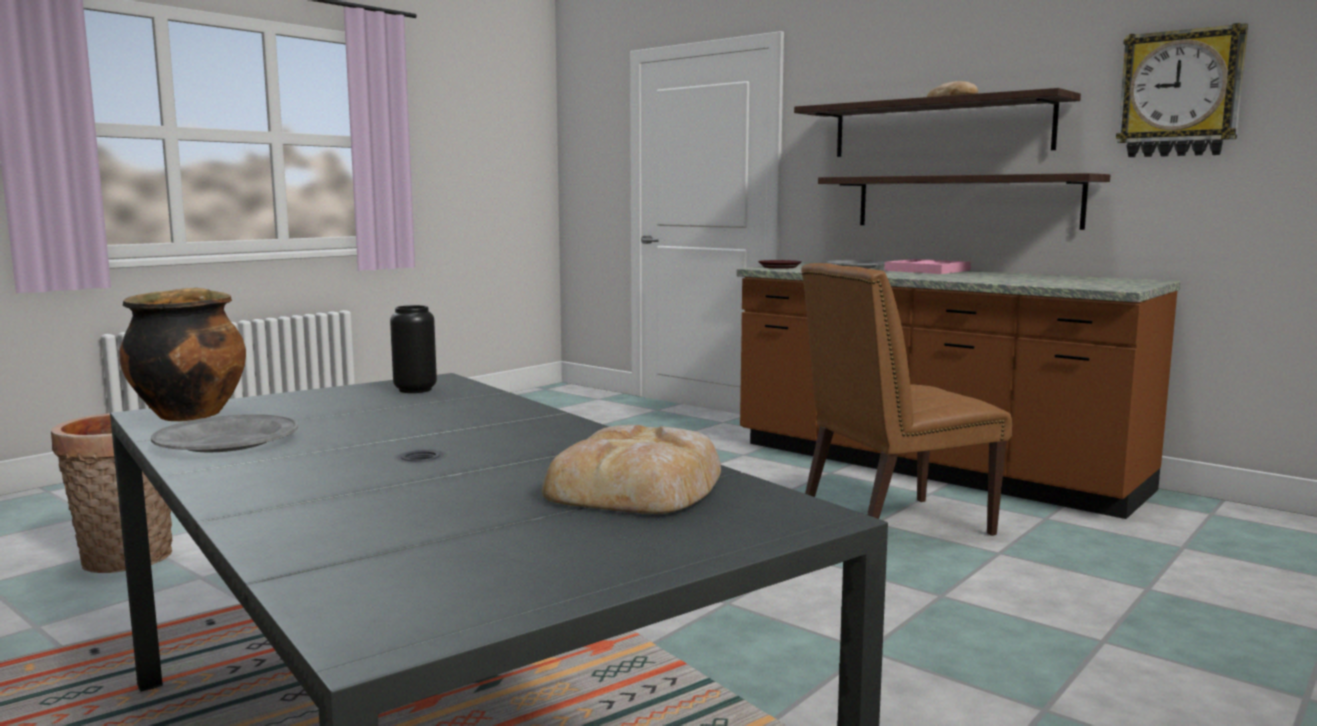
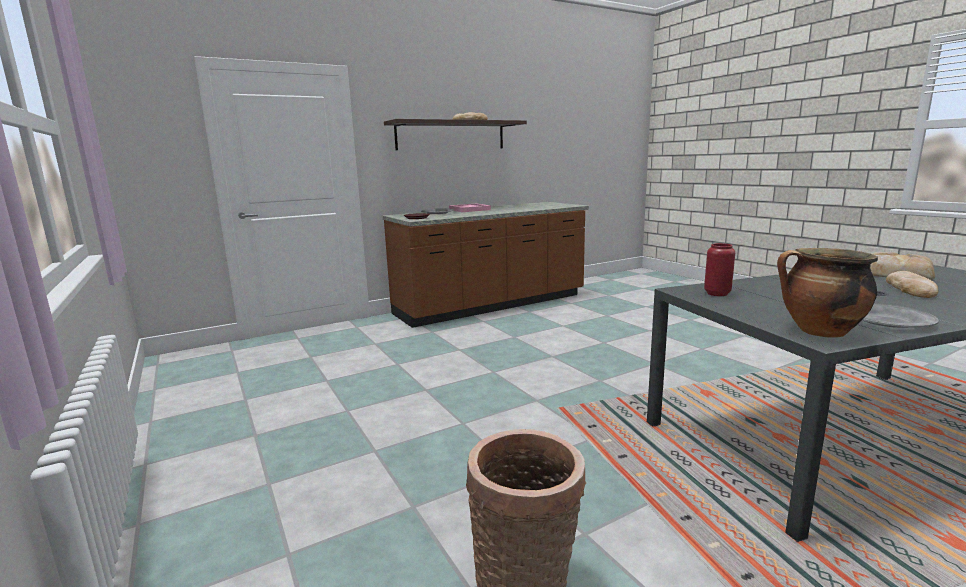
camera: 70 degrees left, 5 degrees up
(415, 390) = (717, 293): black vase -> red vase
(452, 478) = (911, 289): none -> bread
(895, 525) = (568, 323): brown chair -> none
(965, 201) = (466, 174): shelf -> none
(1180, 94) = (542, 126): wall clock -> none

